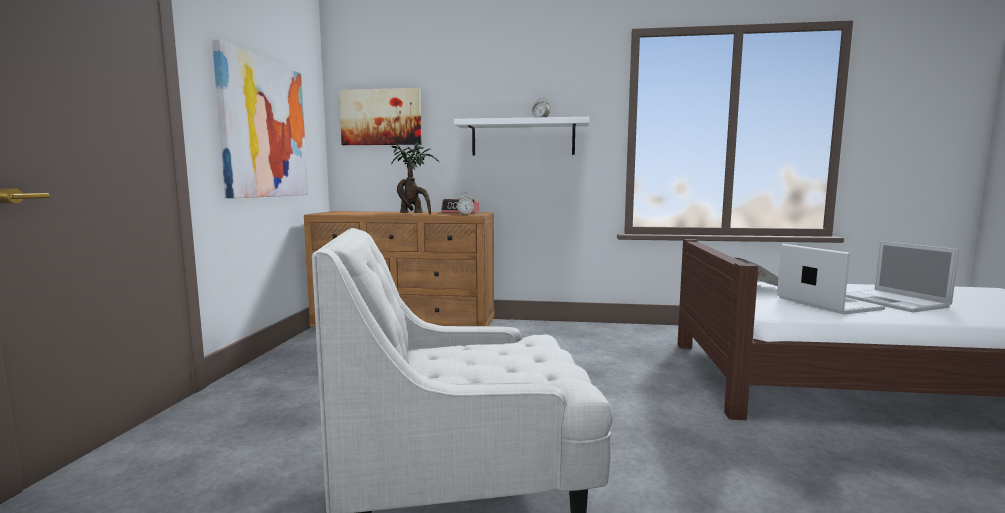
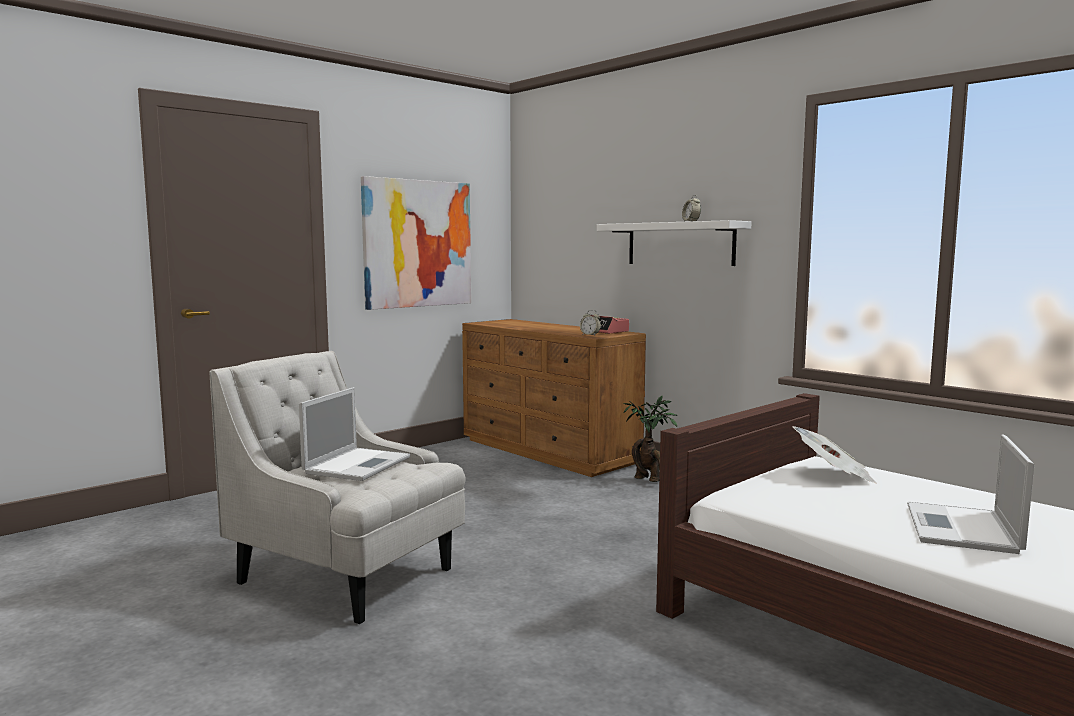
camera: 40 degrees right, 0 degrees up
(381, 117) = (552, 220): picture -> none
(414, 213) = (554, 329): potted plant -> potted plant (649, 481)
(826, 303) = (845, 507): laptop -> laptop (358, 464)

